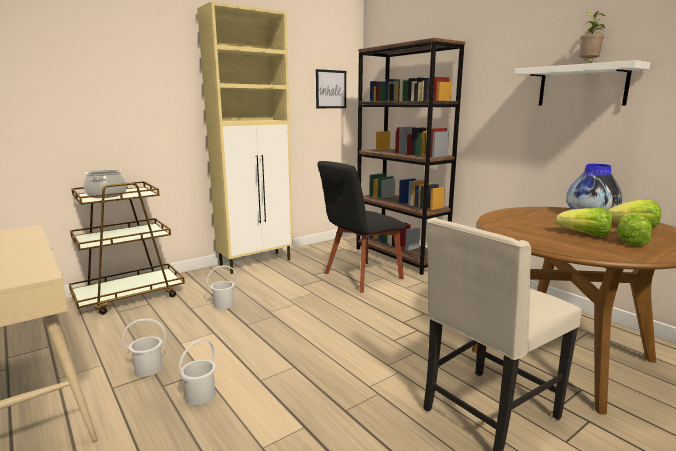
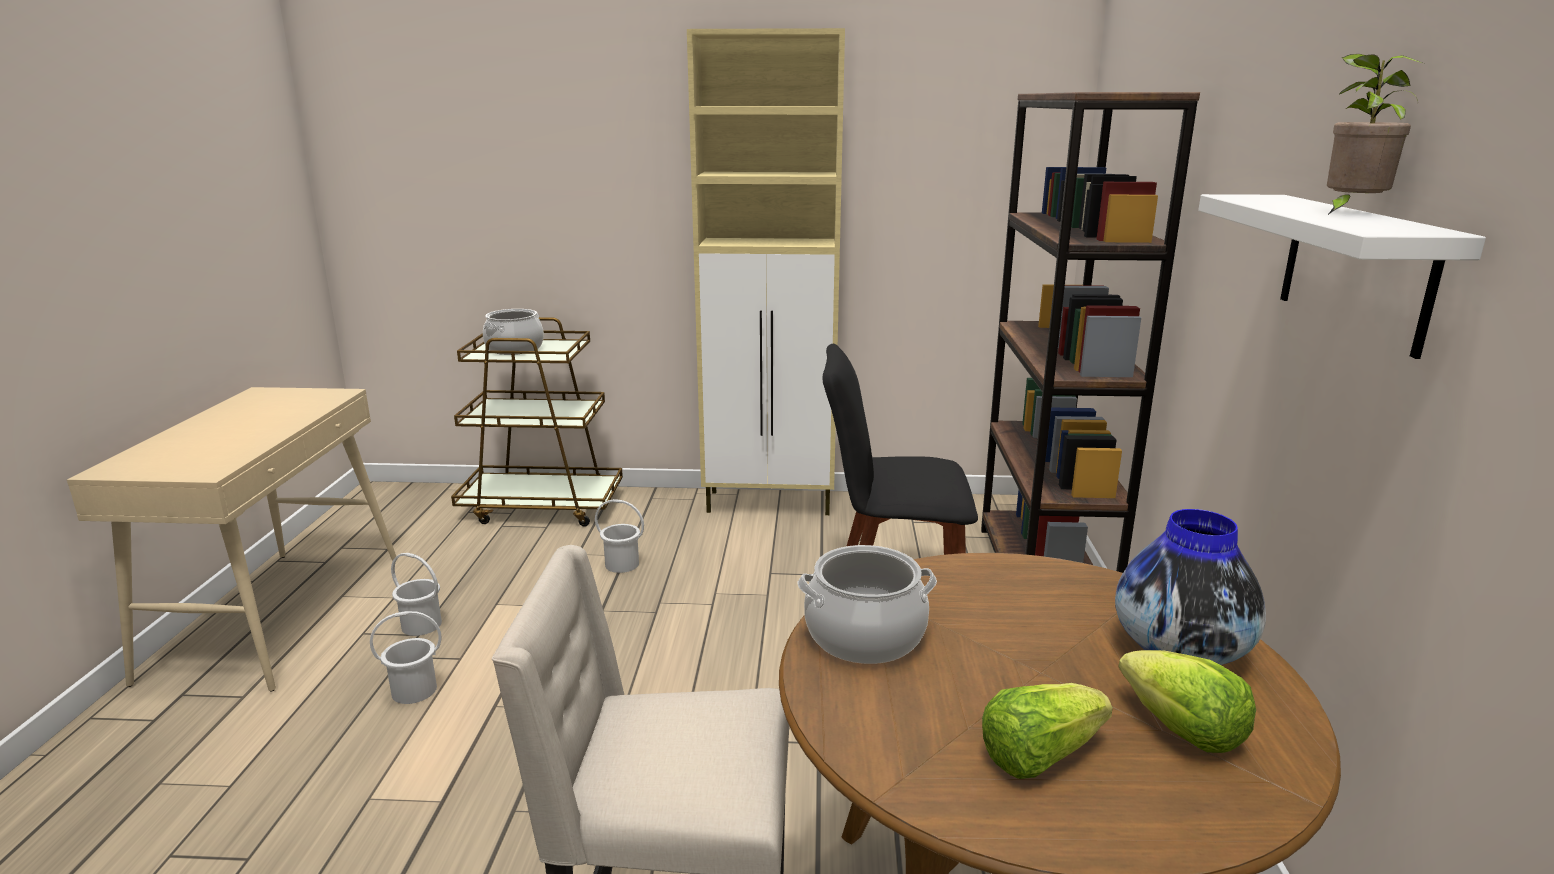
camera: 40 degrees right, 5 degrees up
(331, 89) = (991, 175): picture -> none
(525, 234) = (865, 636): none -> cooking pot
(585, 235) = (987, 692): lettuce -> none

